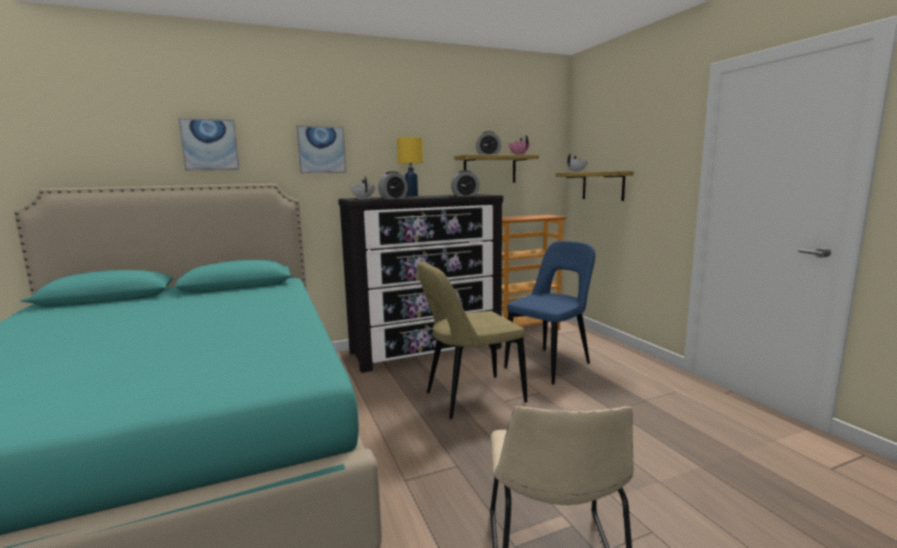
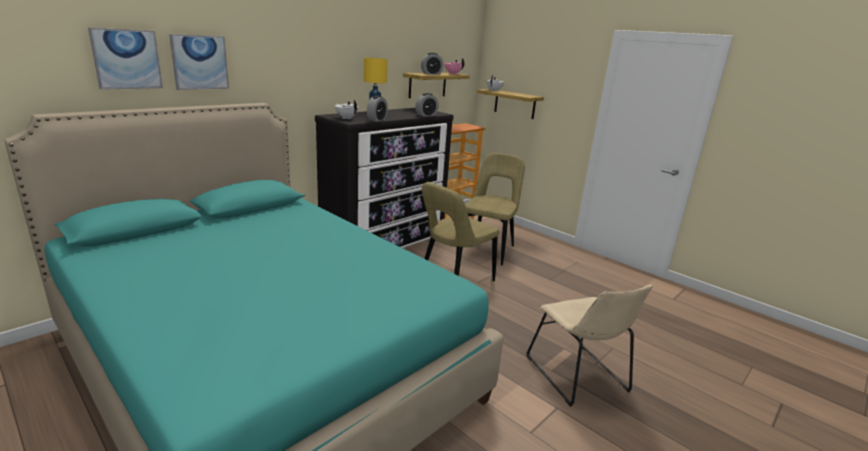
camera: 25 degrees left, 10 degrees up
(321, 150) = (299, 67): picture -> picture (126, 59)
(550, 365) = (488, 249): blue chair -> beige chair

